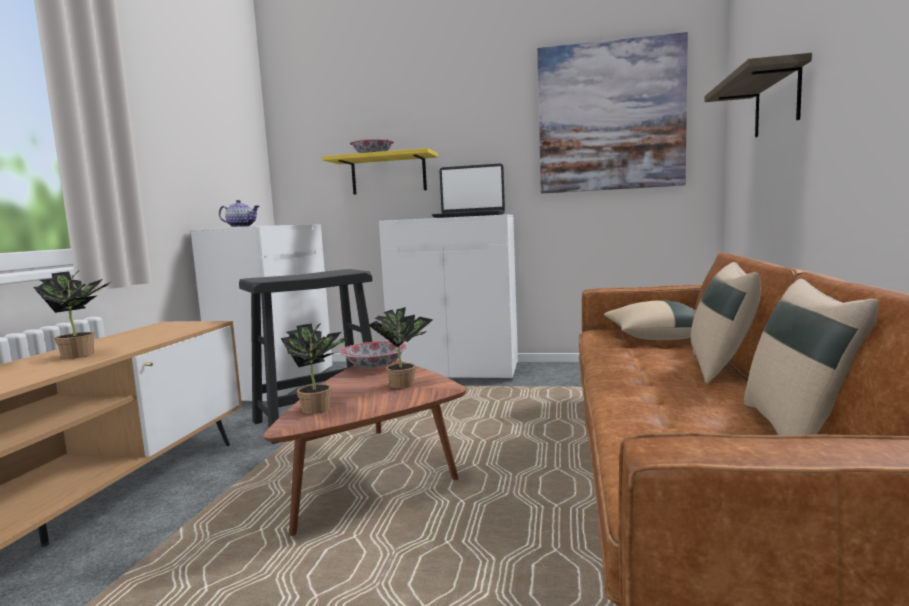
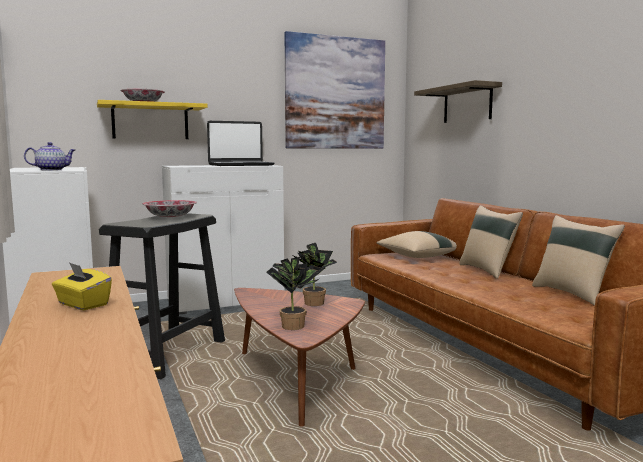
camera: 35 degrees left, 0 degrees up
(83, 354) = (82, 304): potted plant -> yellow tissue box
(374, 365) = (257, 294): bowl -> bowl (169, 216)

